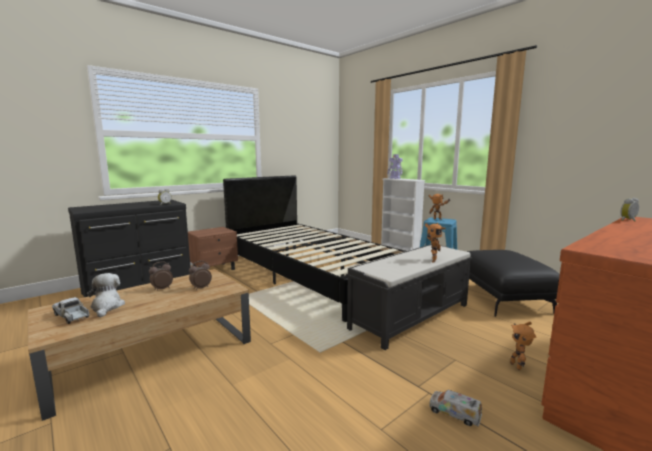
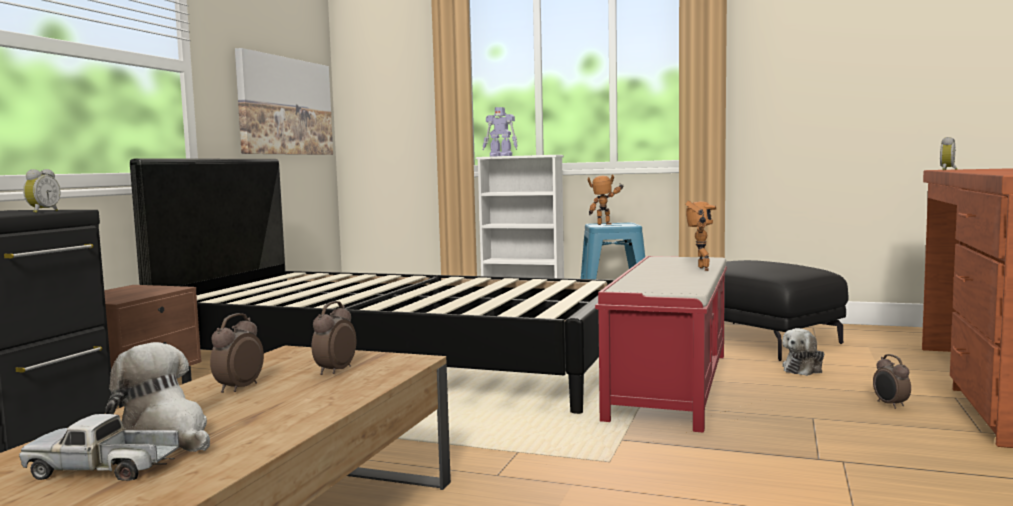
camera: 30 degrees left, 5 degrees down
(309, 150) = (285, 106): none -> picture
(411, 316) = (670, 384): black bench -> red bench
(454, 413) = (907, 472): toy truck -> none
(501, 326) = (804, 369): none -> plush toy
(517, 366) = (890, 405): toy robot -> alarm clock

